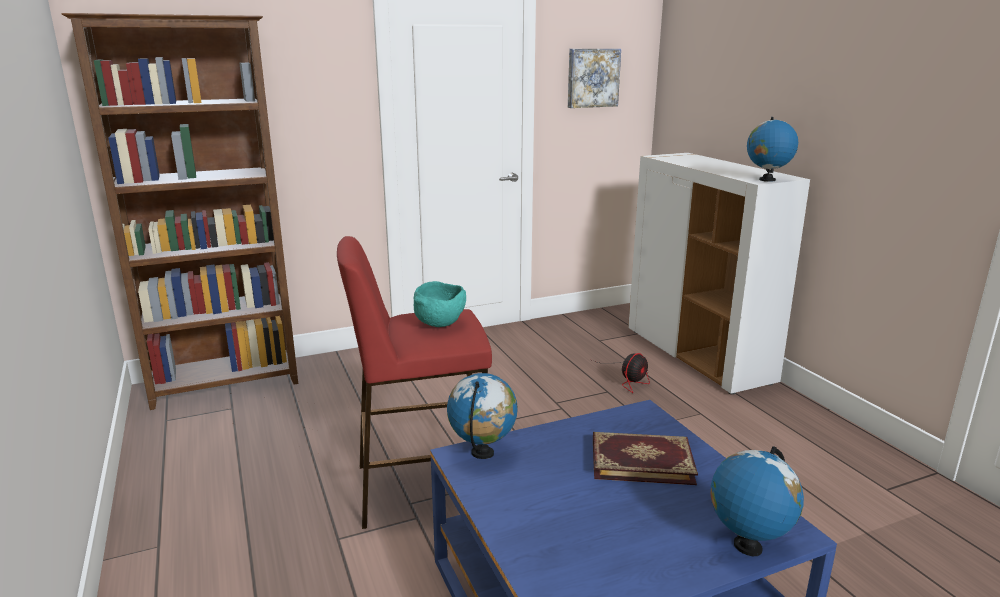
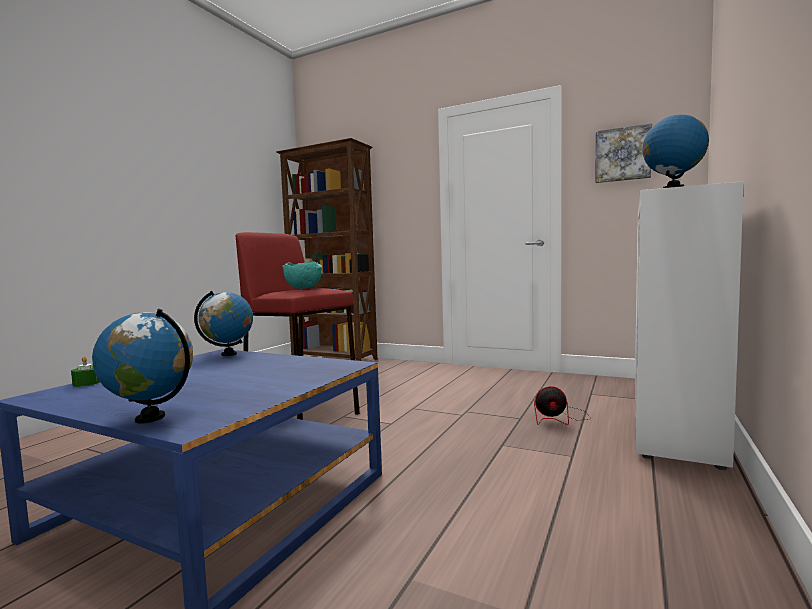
camera: 50 degrees right, 15 degrees down
(529, 571) = (86, 383): none -> green candle
(641, 460) = (266, 376): book -> none

